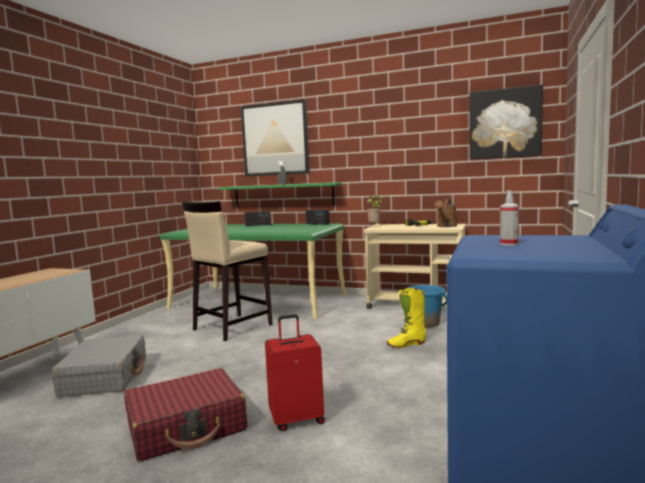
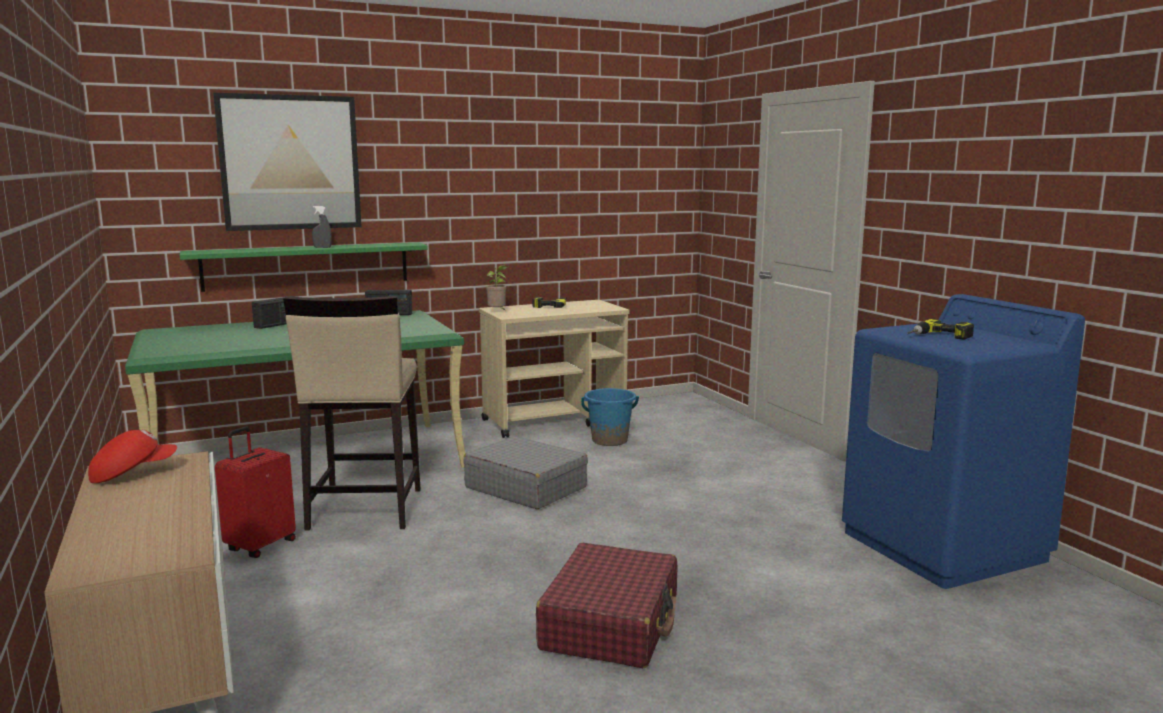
camera: 45 degrees left, 5 degrees up
(45, 272) = (132, 473): none -> red cap
(105, 377) = (342, 630): grey suitcase -> grey suitcase (525, 487)
(297, 419) = (697, 571): red suitcase -> red suitcase (260, 546)
(406, 344) = (639, 468): yellow boot -> none
(445, 226) = (594, 306): brown watering can -> none
(504, 123) = (640, 166): picture -> none
(509, 244) = (938, 337): spray bottle -> power drill

